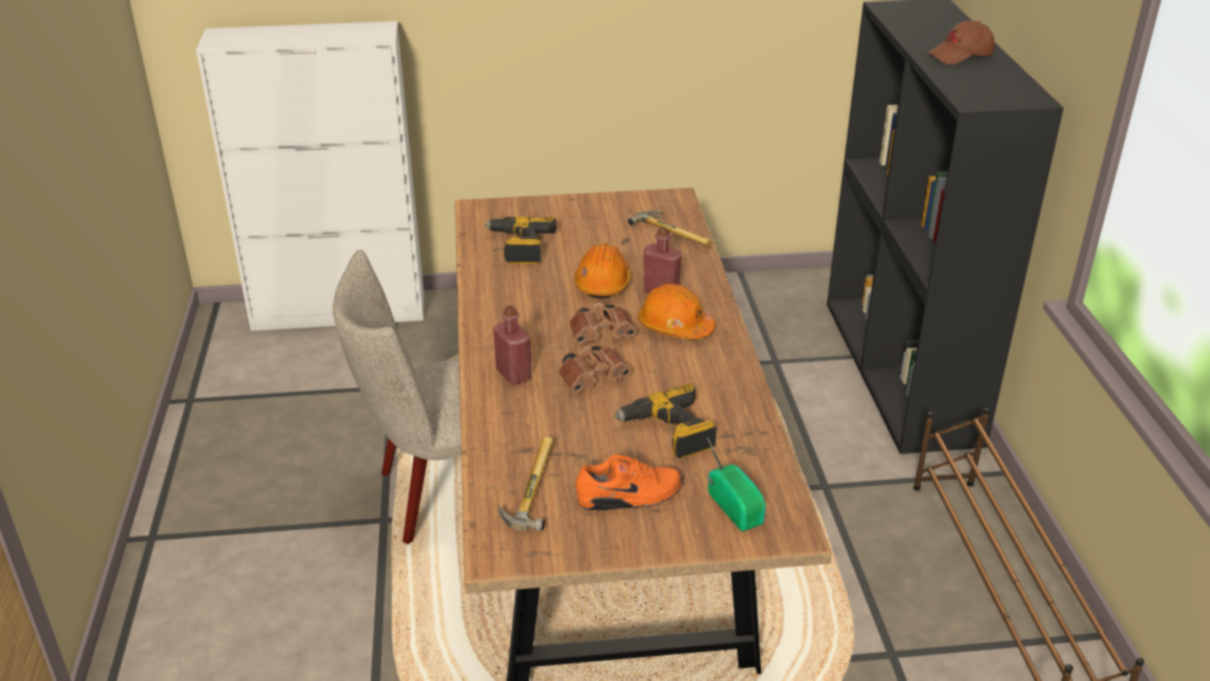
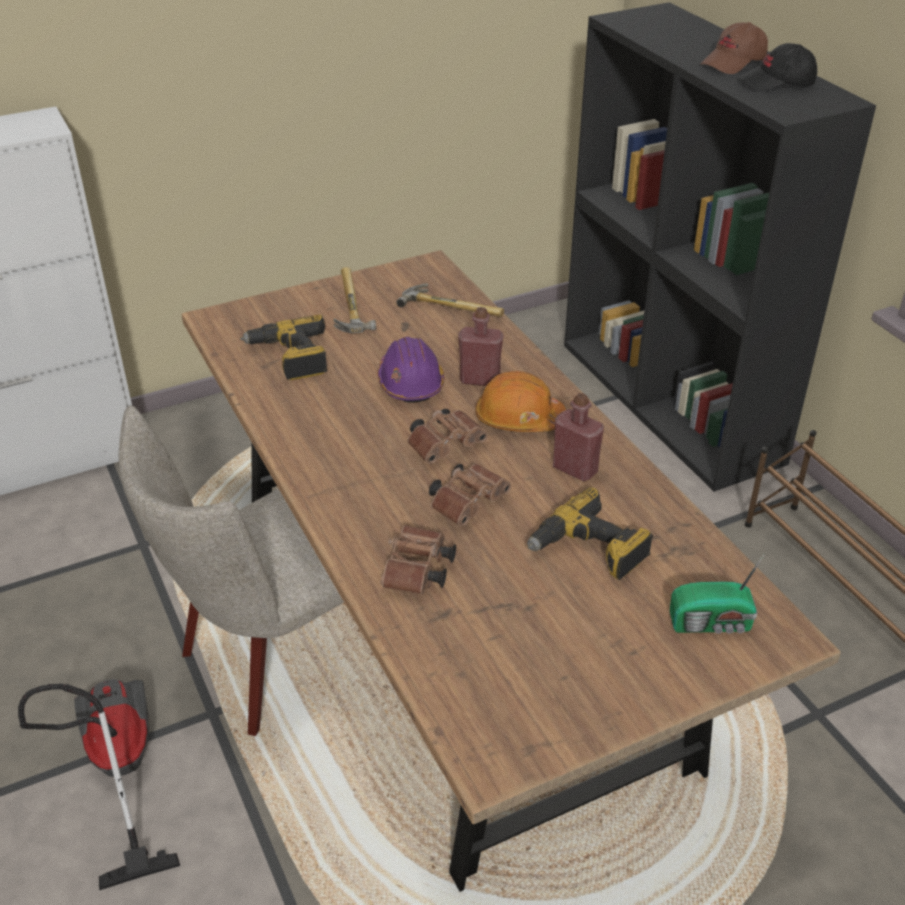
camera: 20 degrees left, 5 degrees up
(294, 542) = (115, 772): none -> vacuum cleaner
(513, 374) = (375, 520): red bottle -> red bottle (575, 469)
(523, 418) = (417, 573): none -> brown binoculars
(528, 488) = (475, 663): hammer -> hammer (346, 306)
(602, 283) = (410, 383): orange hard hat -> purple hard hat
(630, 497) = (595, 643): orange shoe -> none
(735, 507) = (712, 623): radio -> radio turned 135 degrees clockwise
(985, 78) = (777, 84): none -> black cap

